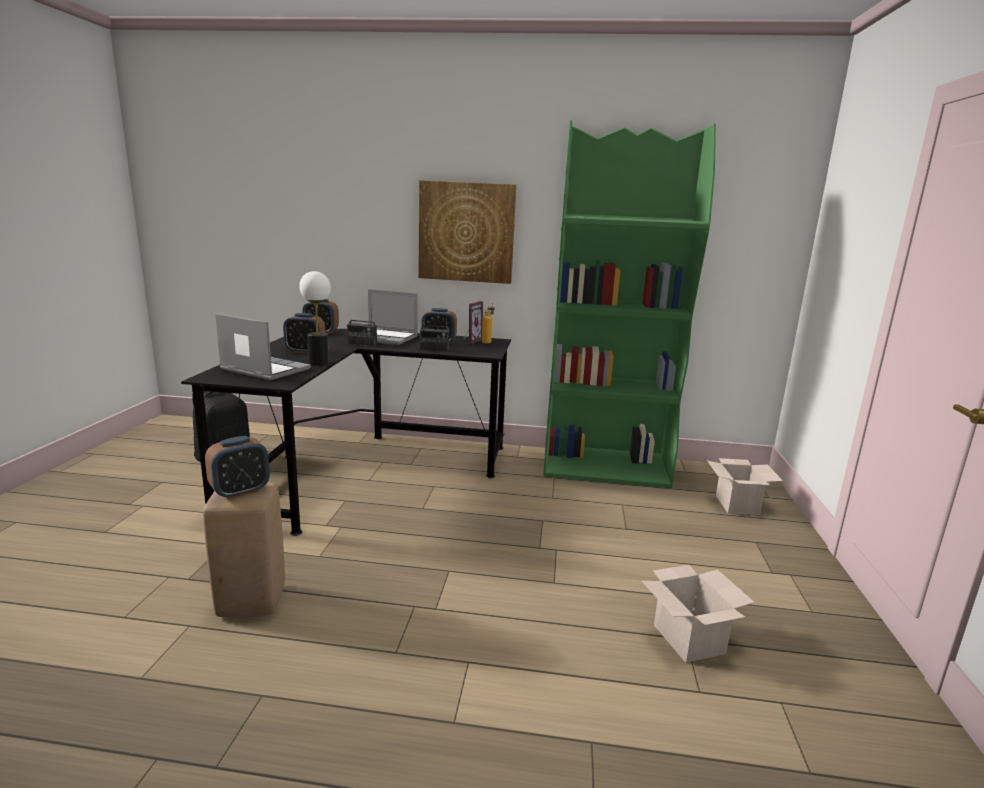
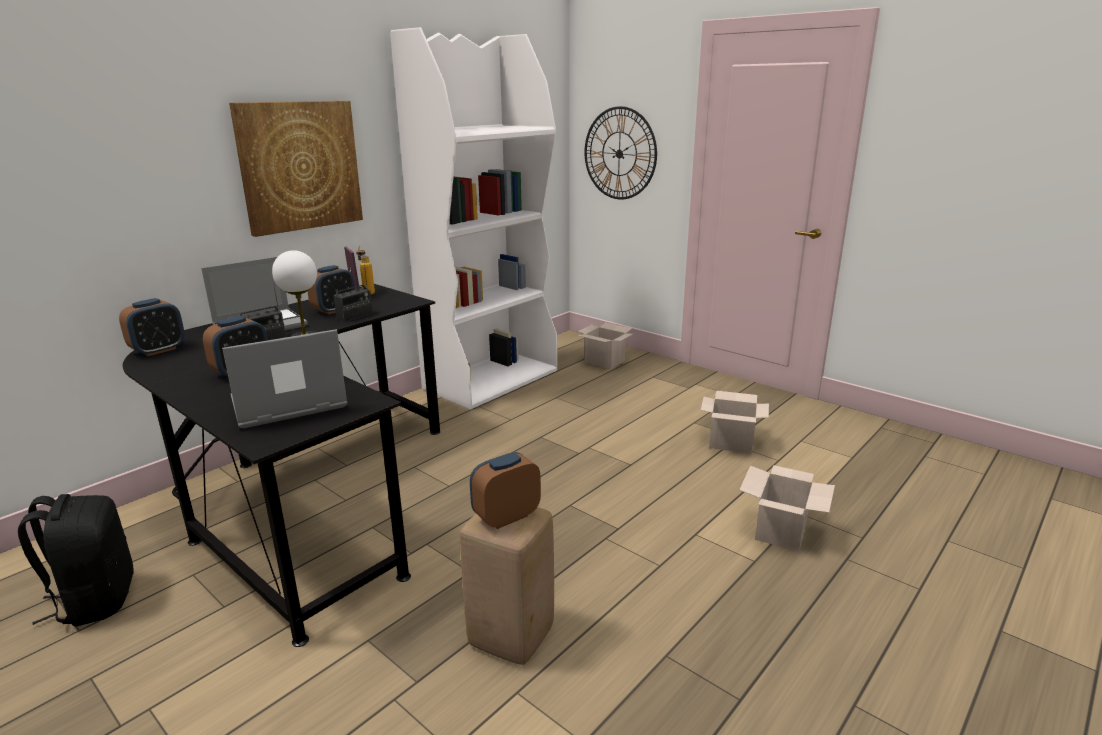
camera: 55 degrees left, 5 degrees up
(240, 491) = (506, 517): alarm clock -> alarm clock turned 120 degrees counterclockwise
(532, 733) = (781, 532): none -> cardboard box
(606, 467) = (491, 379): green bookcase -> white bookcase
(838, 267) = (619, 153): none -> wall clock

